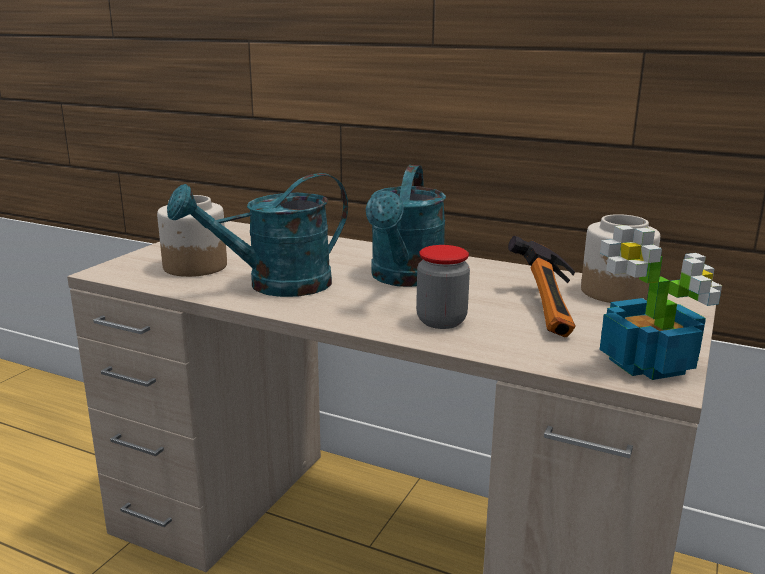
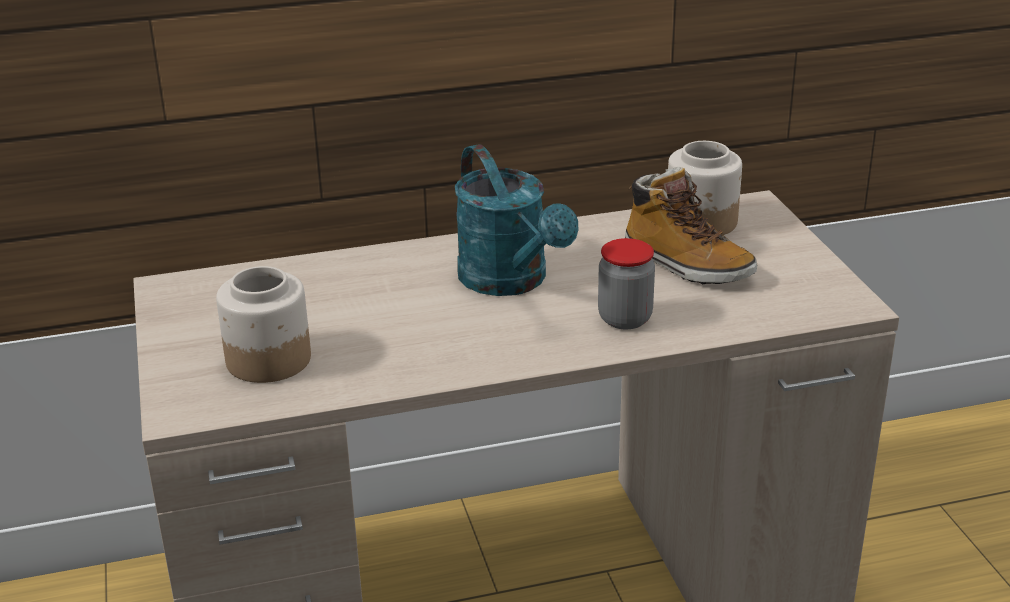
camera: 40 degrees left, 10 degrees up
(275, 286) = (407, 346): turquoise watering can -> none
(553, 310) = (686, 265): hammer -> boot
(649, 363) = (823, 291): potted plant -> none

